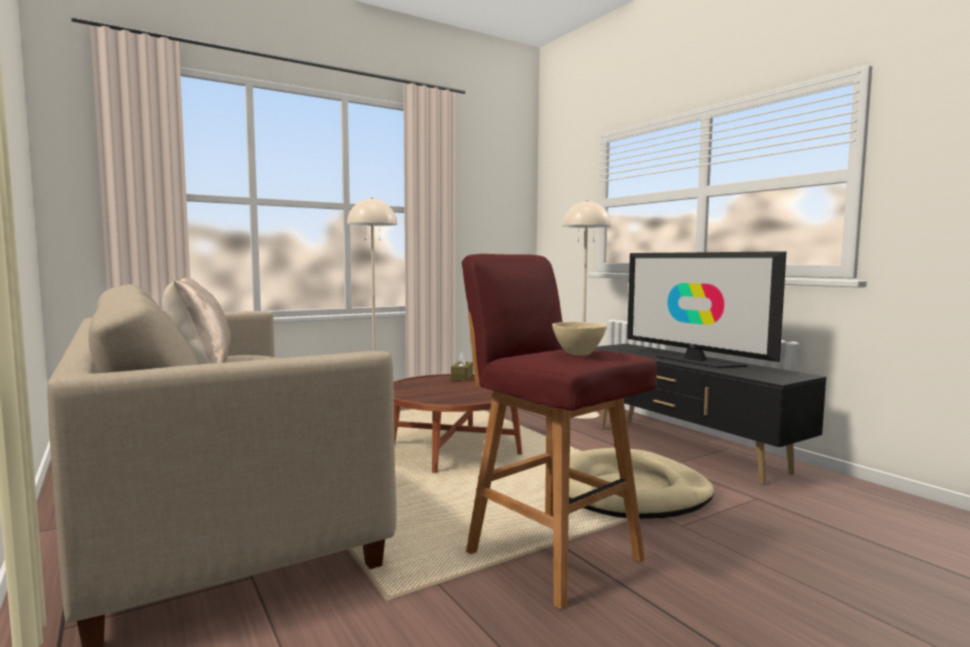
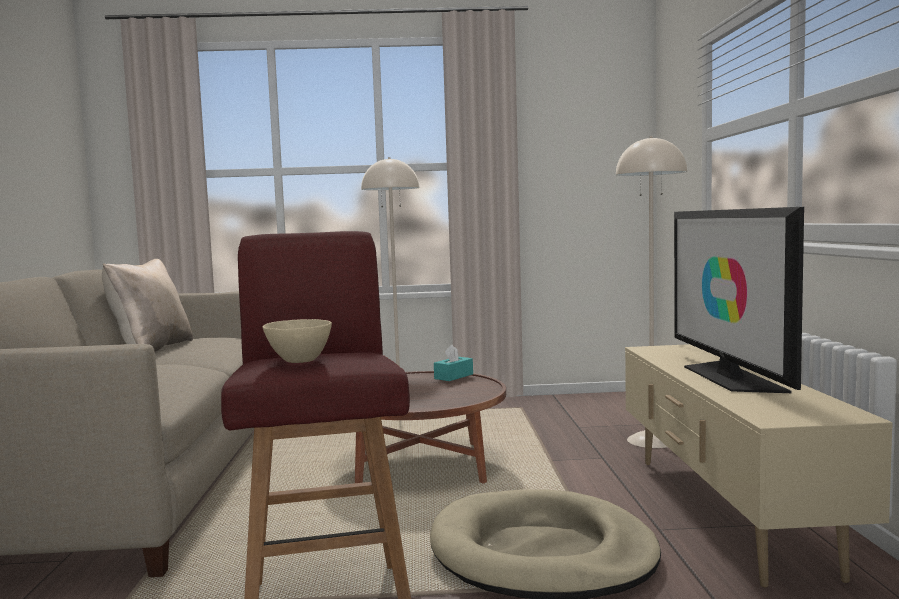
camera: 30 degrees right, 0 degrees up
(462, 377) = (453, 376): brown tissue box -> turquoise tissue box
(685, 449) = (725, 512): black tv stand -> beige tv stand

